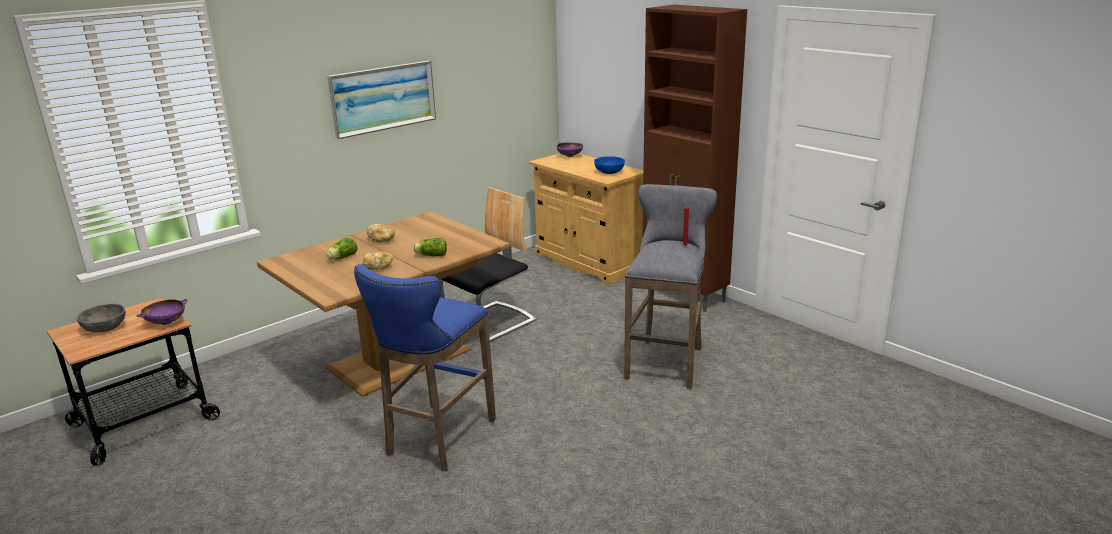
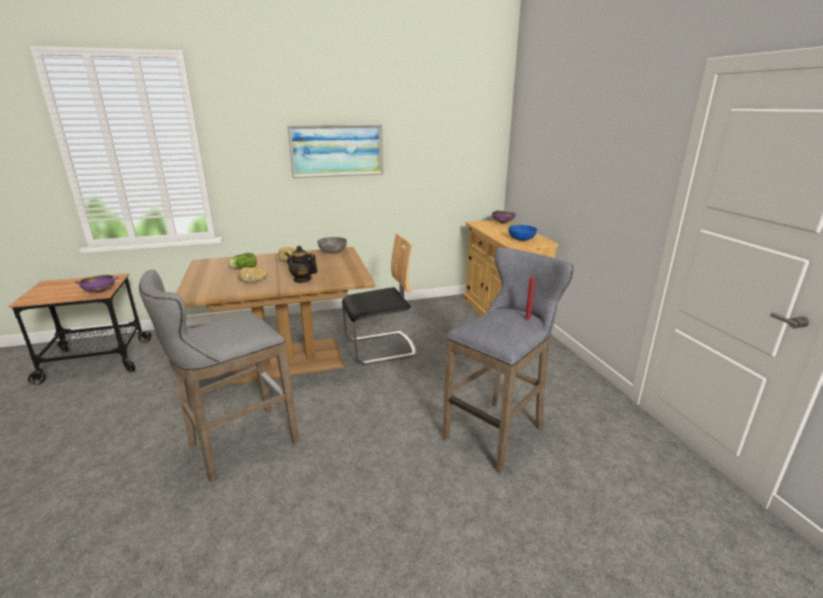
camera: 25 degrees right, 0 degrees up
(104, 328) = (66, 287): grey bowl -> grey bowl (332, 251)
(430, 255) = (302, 279): lettuce -> teapot
(437, 440) = (238, 445): blue stool -> grey stool
(685, 295) = (565, 366): brown cabinet -> none

